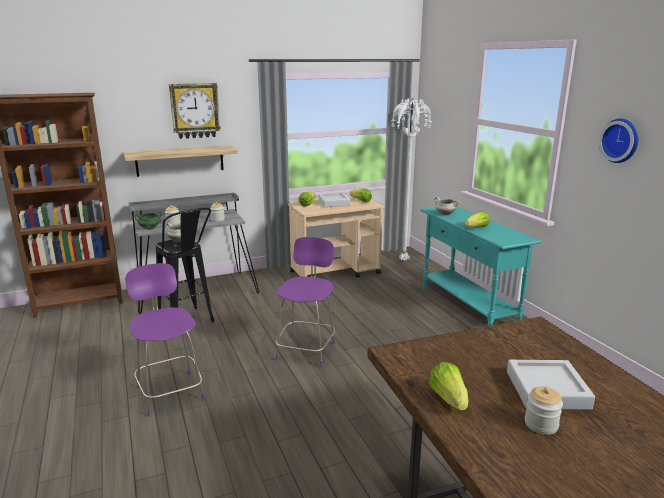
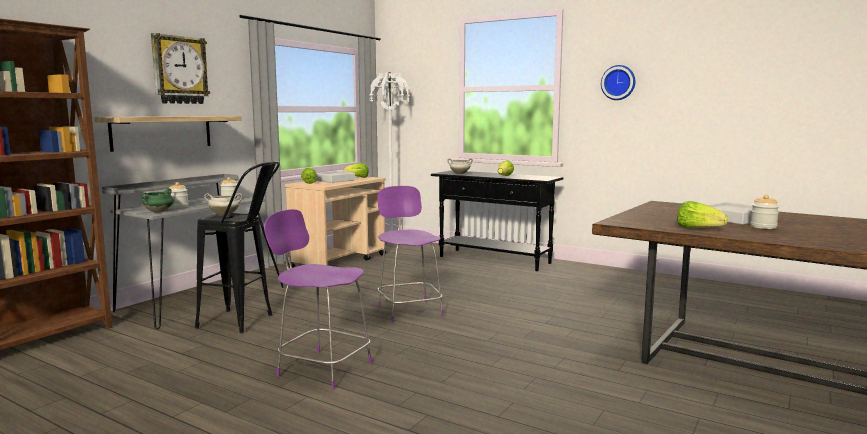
camera: 35 degrees left, 10 degrees down
(467, 306) = (494, 260): turquoise console table -> black console table

